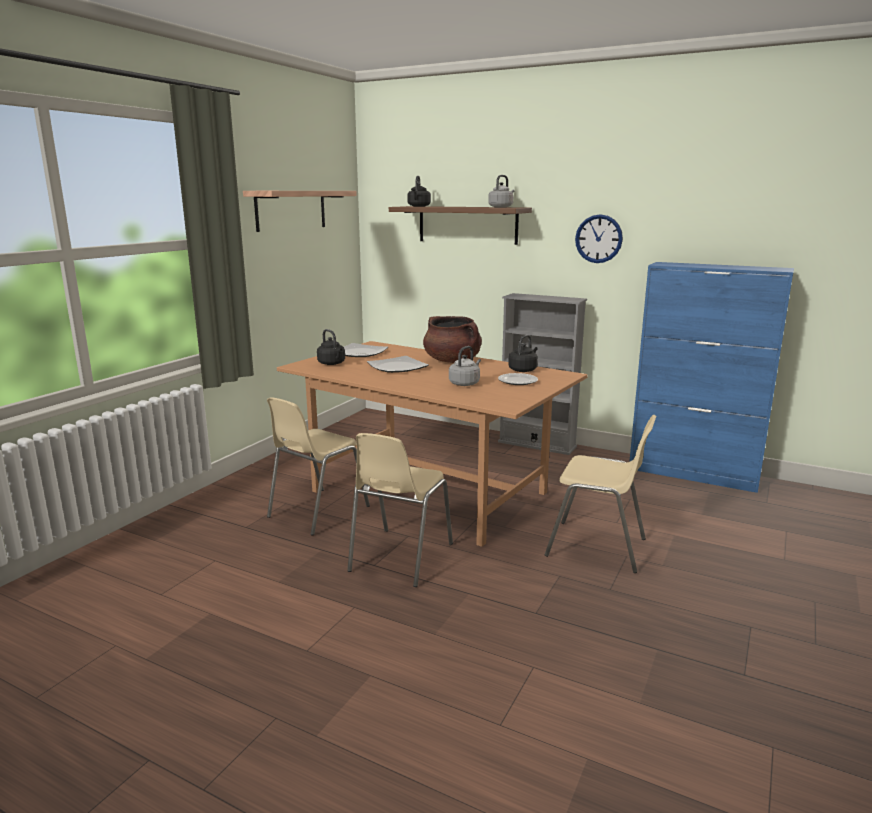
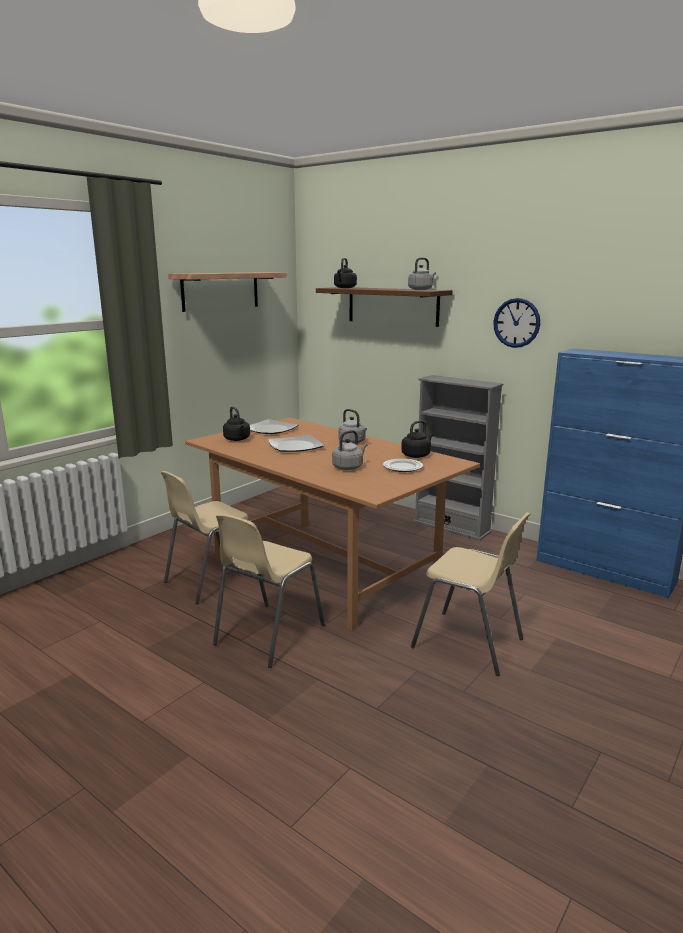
camera: 10 degrees right, 0 degrees up
(452, 361) = (353, 442): brown cooking pot -> grey kettle

